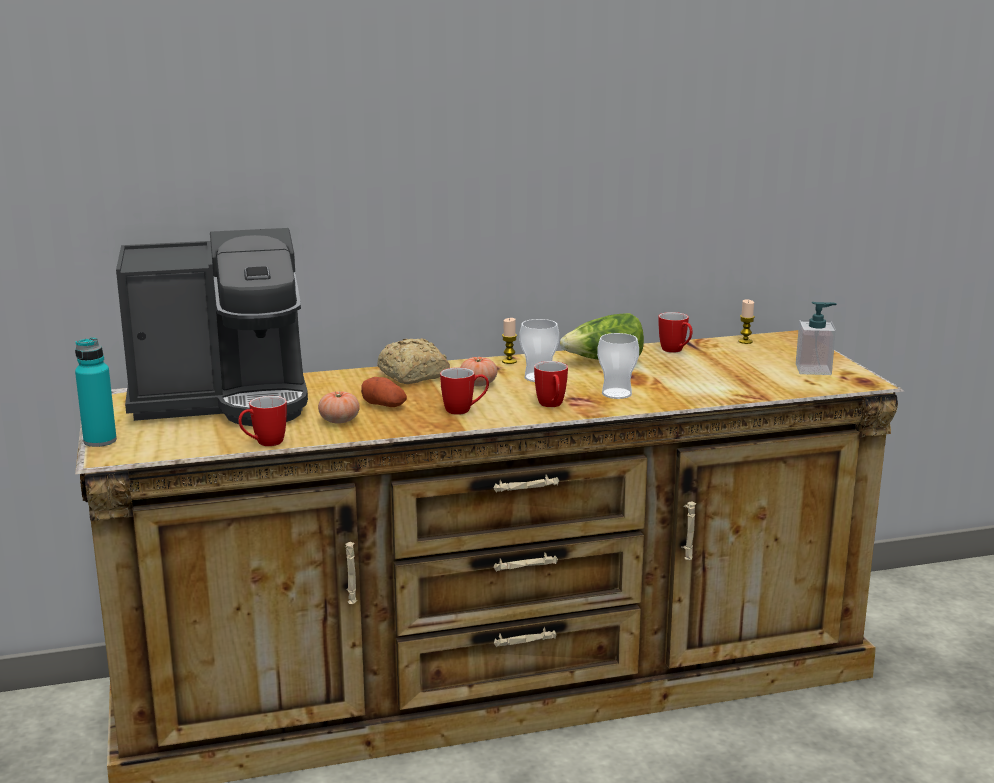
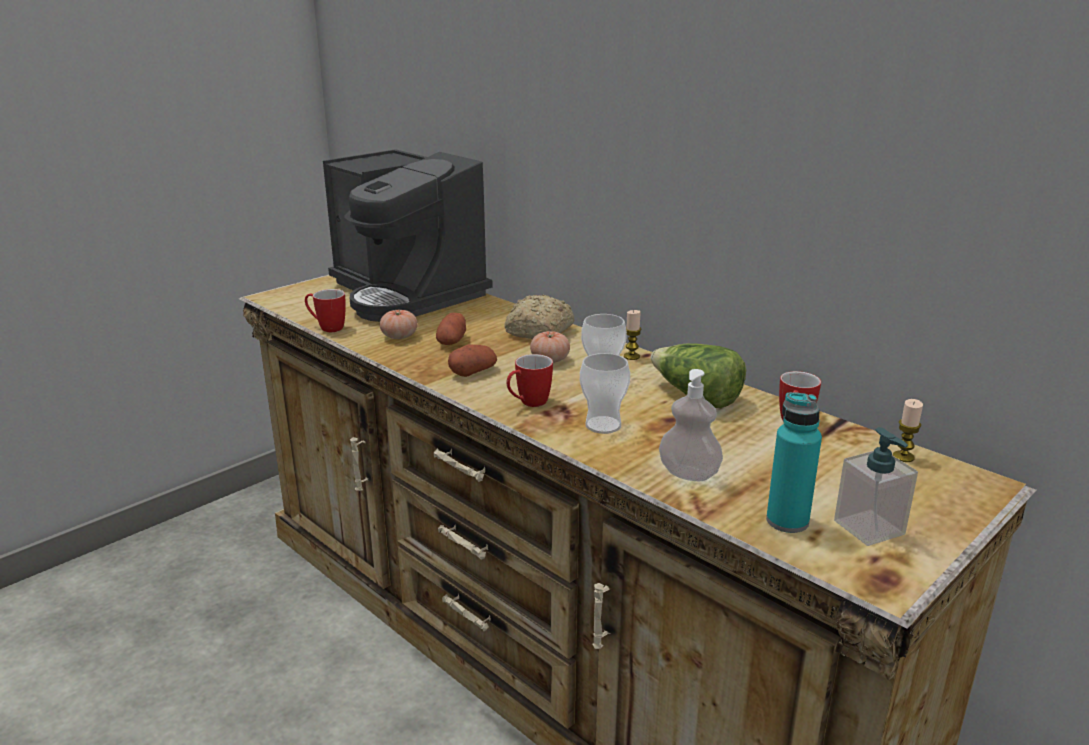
camera: 60 degrees right, 5 degrees up
(100, 441) = (294, 286): turquoise bottle -> turquoise bottle (787, 521)
(464, 410) = (473, 372): mug -> potato
(711, 389) = (688, 474): none -> soap dispenser

